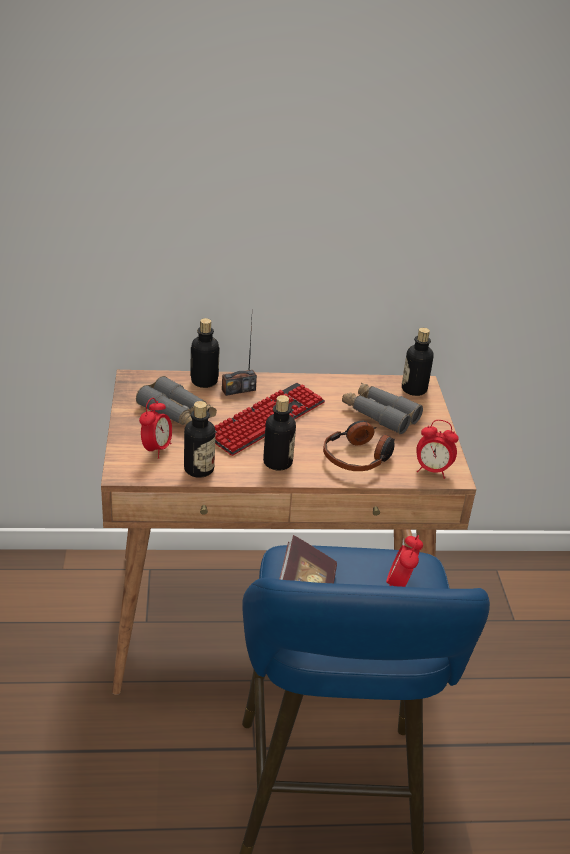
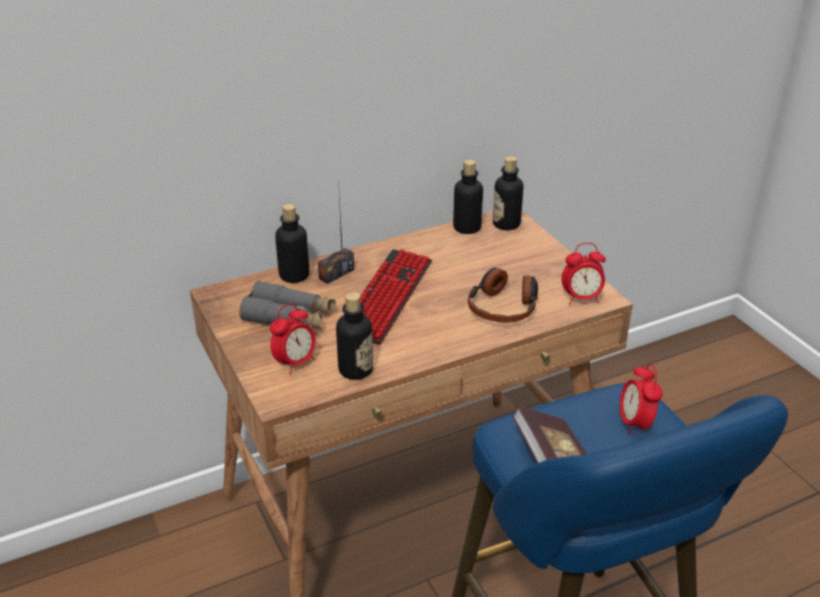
camera: 20 degrees left, 0 degrees up
(156, 449) = (295, 363): alarm clock -> alarm clock turned 45 degrees clockwise
(277, 462) = (430, 337): bottle -> bottle (467, 227)
(379, 414) = (492, 258): grey binoculars -> none

